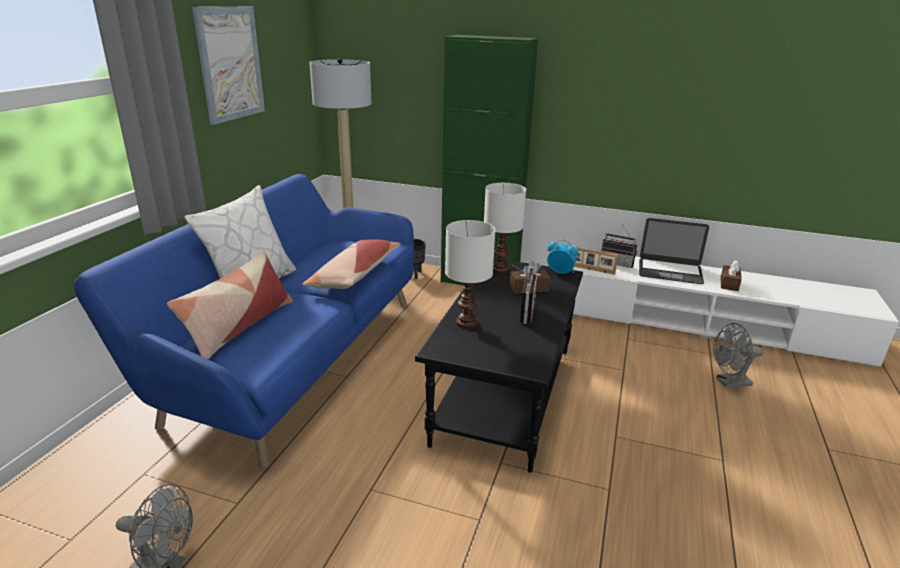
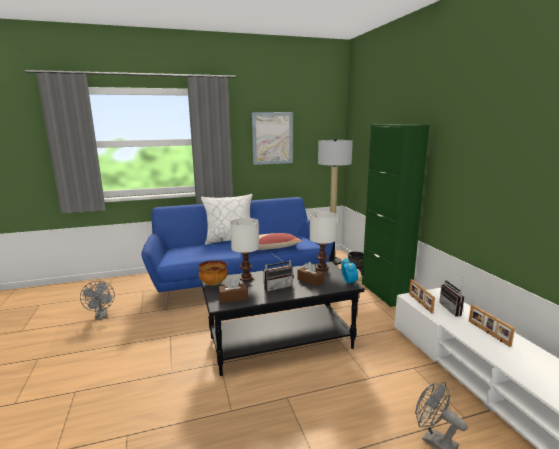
camera: 55 degrees right, 10 degrees down
(240, 326) = (195, 248): pillow -> none
(453, 351) = (213, 284): none -> bowl
(670, 271) = (488, 333): laptop -> picture frame
(729, 283) = (528, 367): brown tissue box -> brown tissue box (233, 298)

